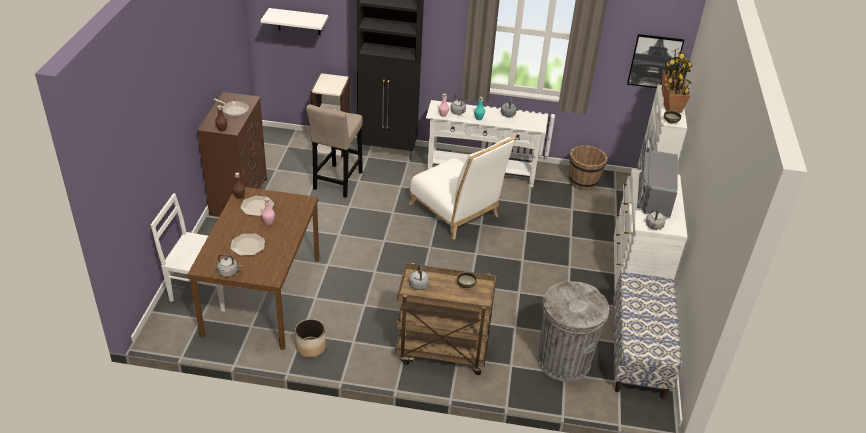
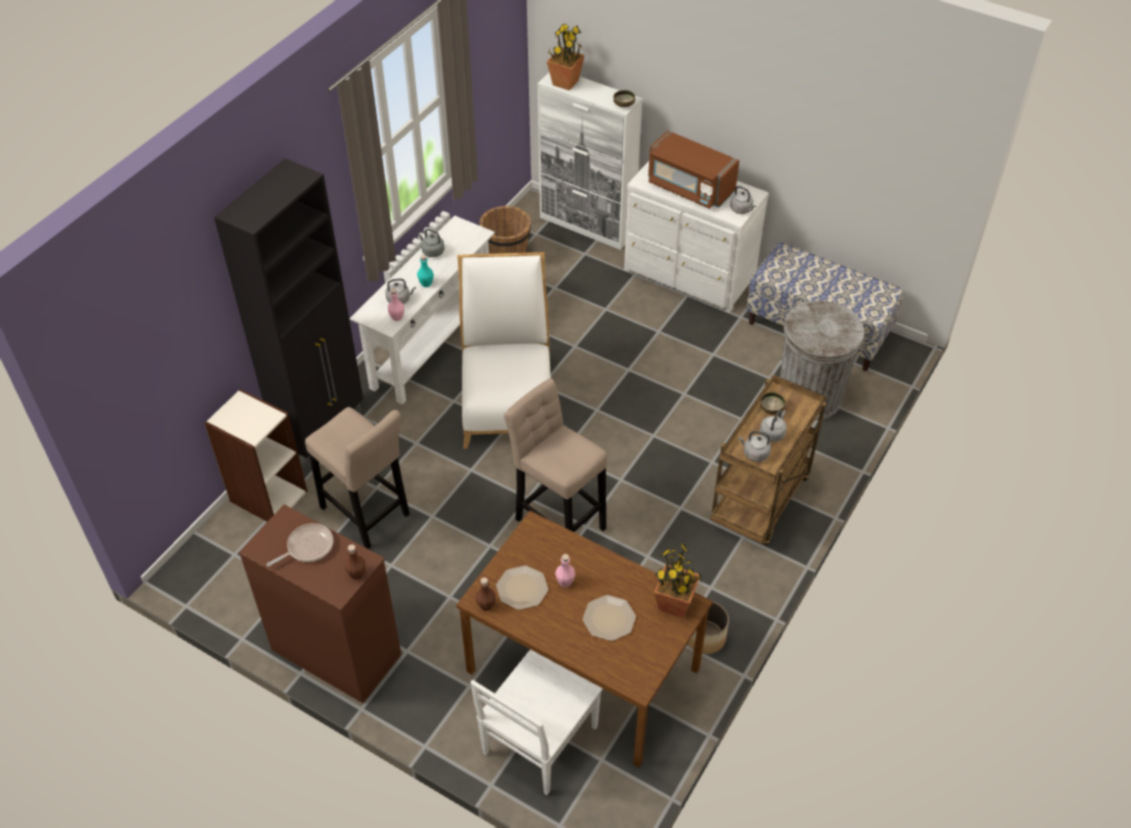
camera: 65 degrees left, 10 degrees up
(229, 272) = (661, 653): grey kettle -> grey kettle (773, 433)
(299, 21) = (155, 381): white shelf -> none
(373, 257) = (557, 520): none -> beige stool
(457, 213) = (507, 401): white chair -> white chair turned 75 degrees counterclockwise
(654, 61) = (504, 62): picture -> none
(654, 197) = (689, 188): grey microwave -> brown microwave
(672, 109) = (597, 93): potted plant -> potted plant (675, 604)

